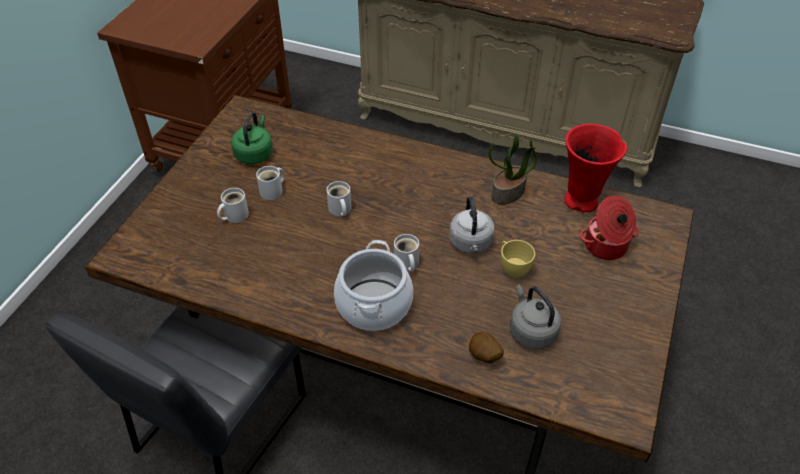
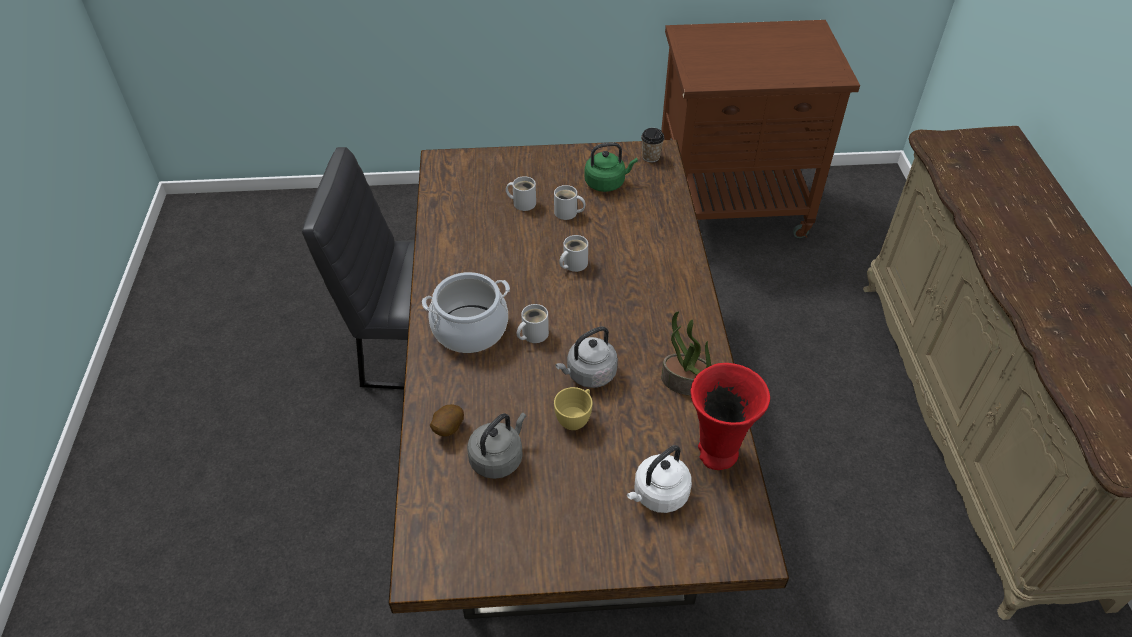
camera: 65 degrees right, 0 degrees up
(244, 116) = (651, 157): none -> cup
(606, 247) = (658, 495): cooking pot -> white kettle

